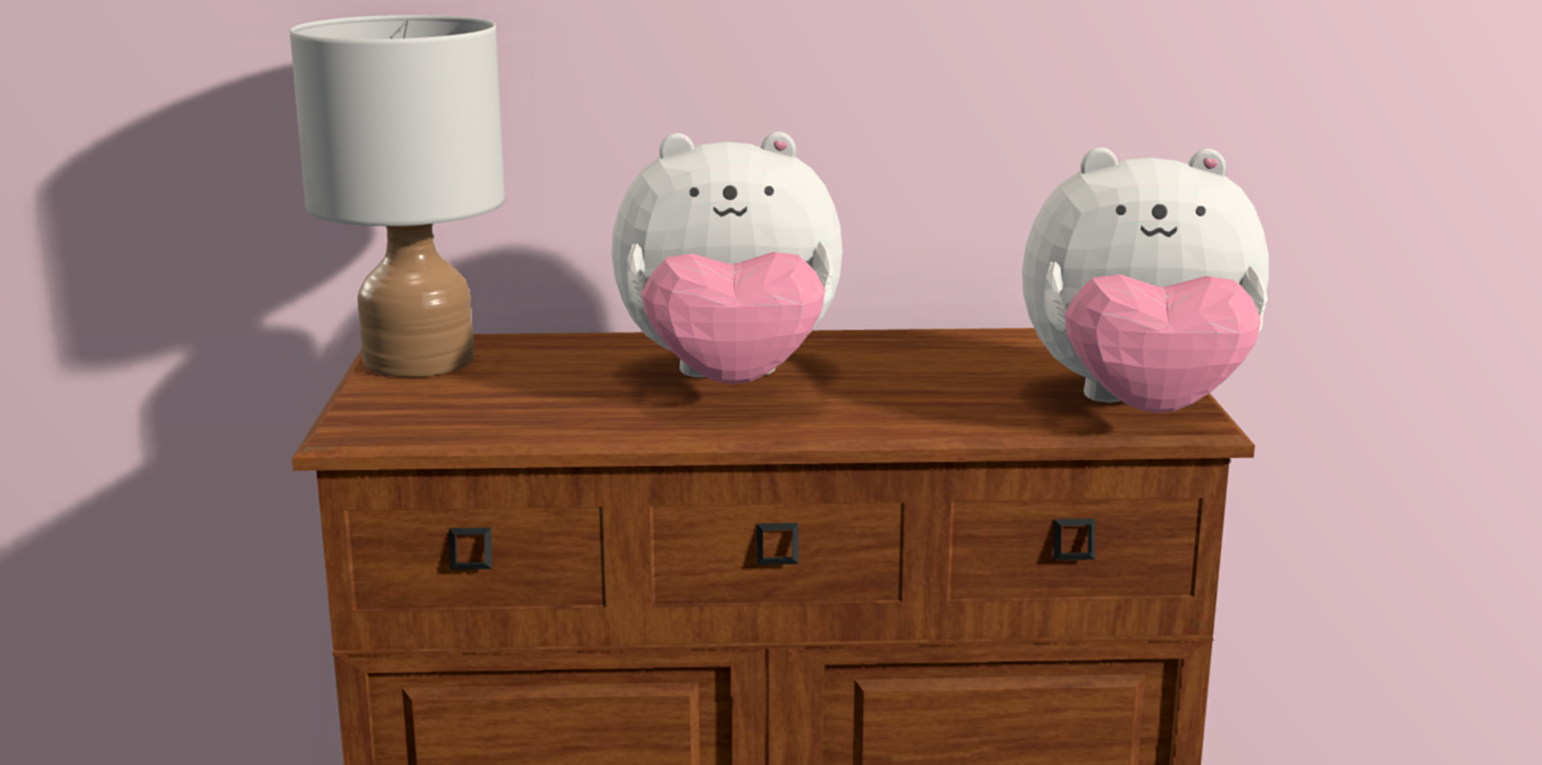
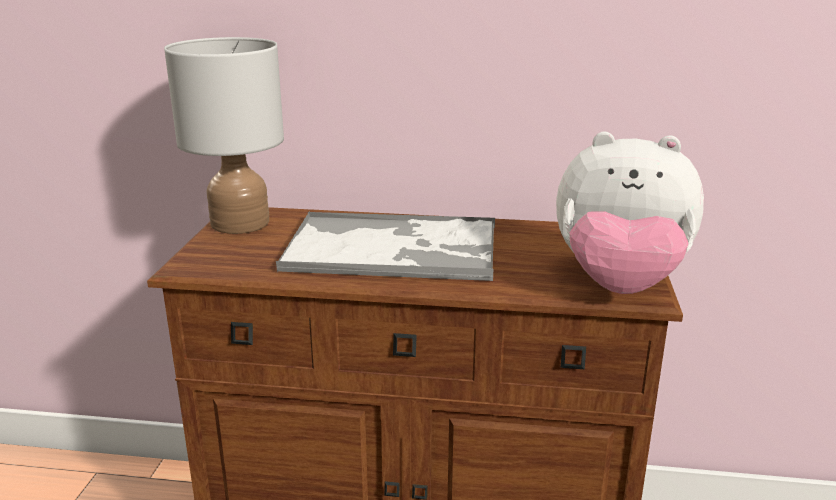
camera: 10 degrees right, 5 degrees up
(730, 382) = (394, 248): plush toy -> tray

